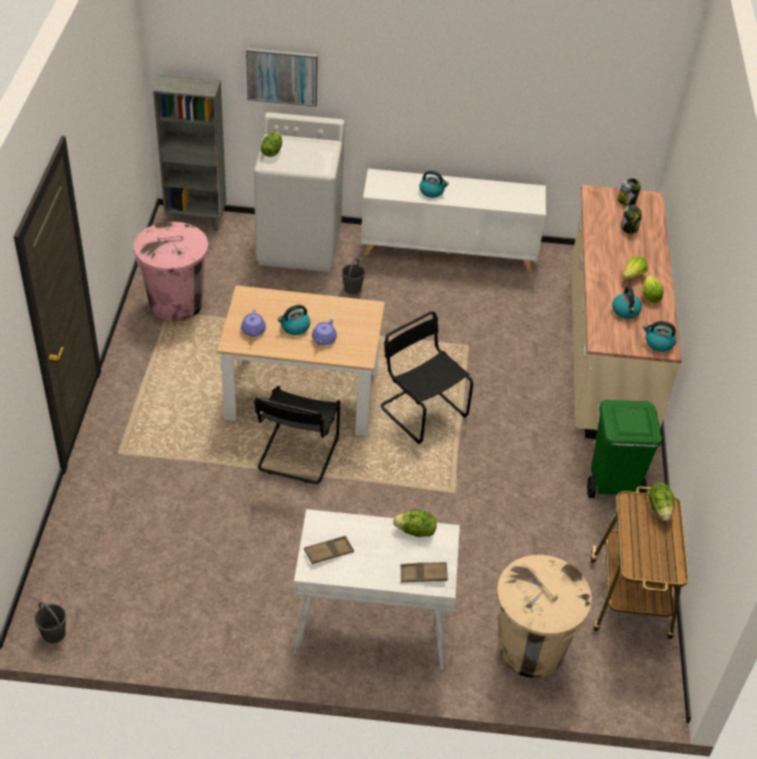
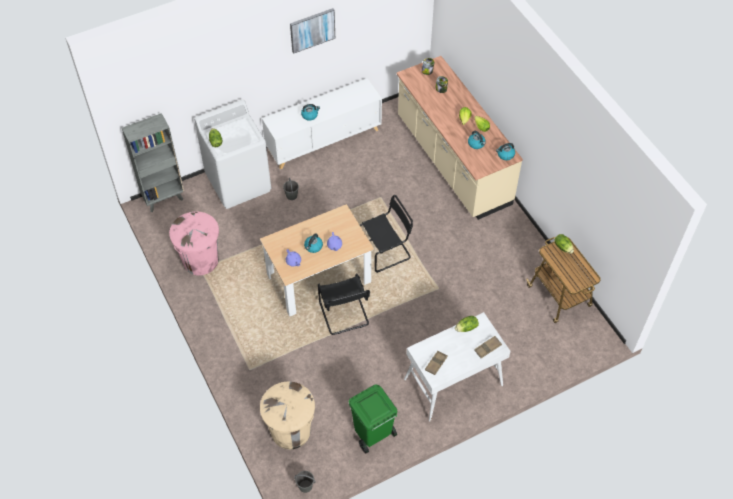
camera: 30 degrees left, 10 degrees up
(282, 76) = (199, 92): picture -> picture (312, 30)
(421, 410) = (386, 251): black chair -> black chair turned 135 degrees clockwise
(530, 649) = (533, 350): beige trash can -> beige trash can (291, 431)
(612, 484) = (509, 239): green trash can -> green trash can (372, 434)

